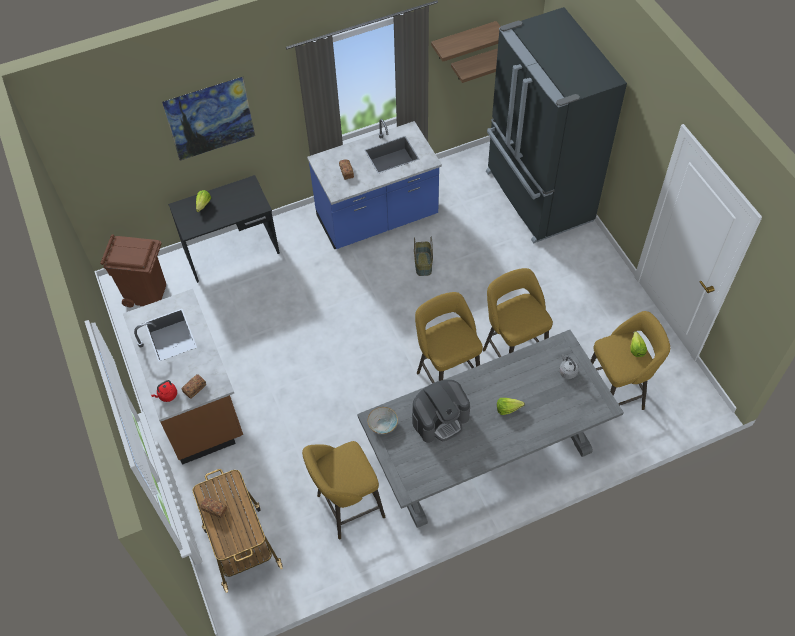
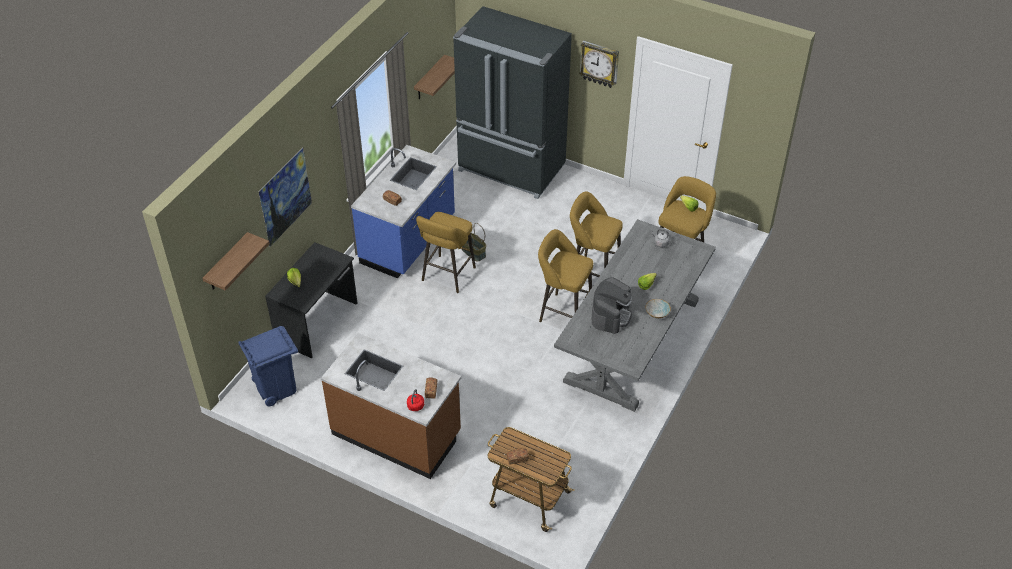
camera: 40 degrees left, 10 degrees down
(146, 292) = (276, 387): brown trash can -> blue trash can
(347, 508) = (577, 429): yellow stool -> yellow stool (447, 276)
(382, 425) = (577, 340): bowl -> bowl (657, 313)
(463, 40) = (418, 63): shelf -> shelf (227, 263)
(643, 134) = (599, 64): none -> wall clock

